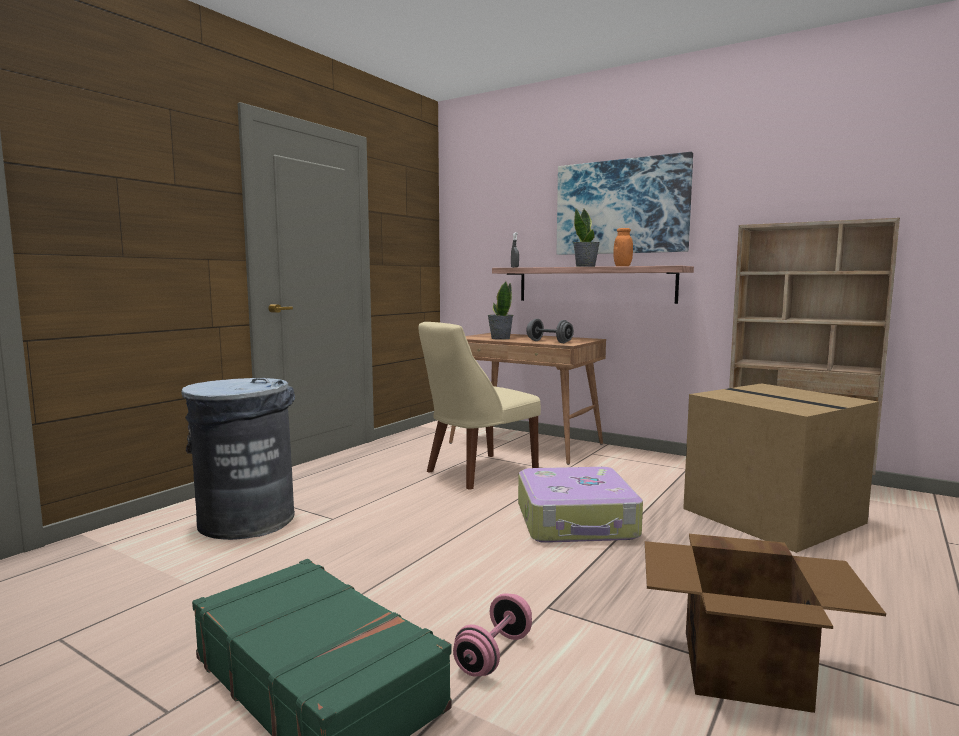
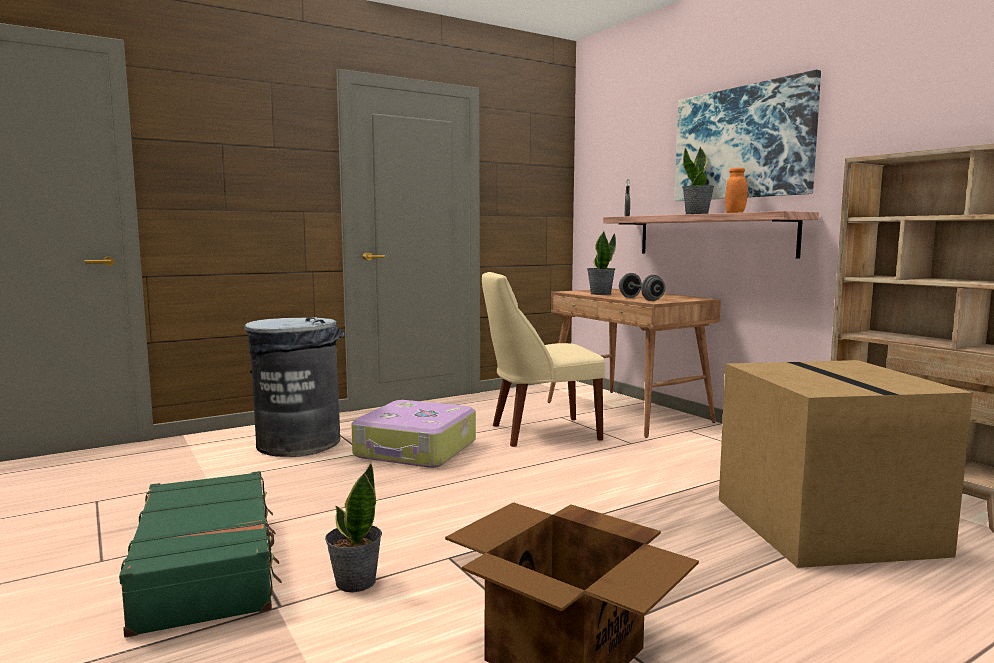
camera: 25 degrees right, 0 degrees up
(494, 654) = (355, 582): pink dumbbell -> potted plant
(577, 522) = (579, 492): suitcase -> suitcase (416, 449)

